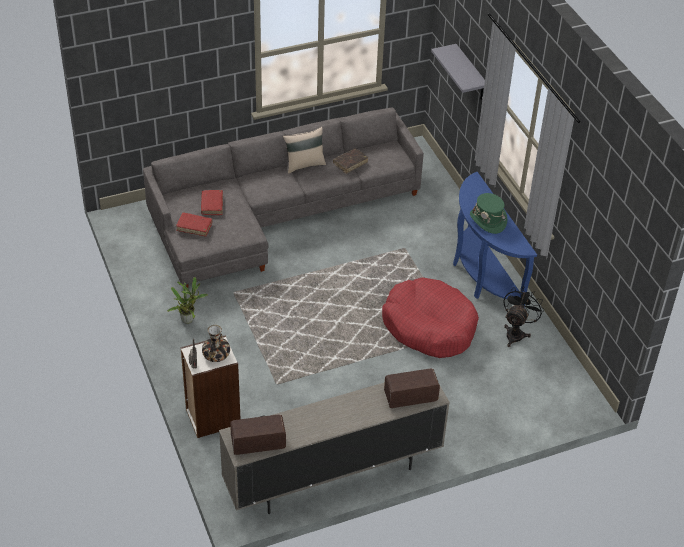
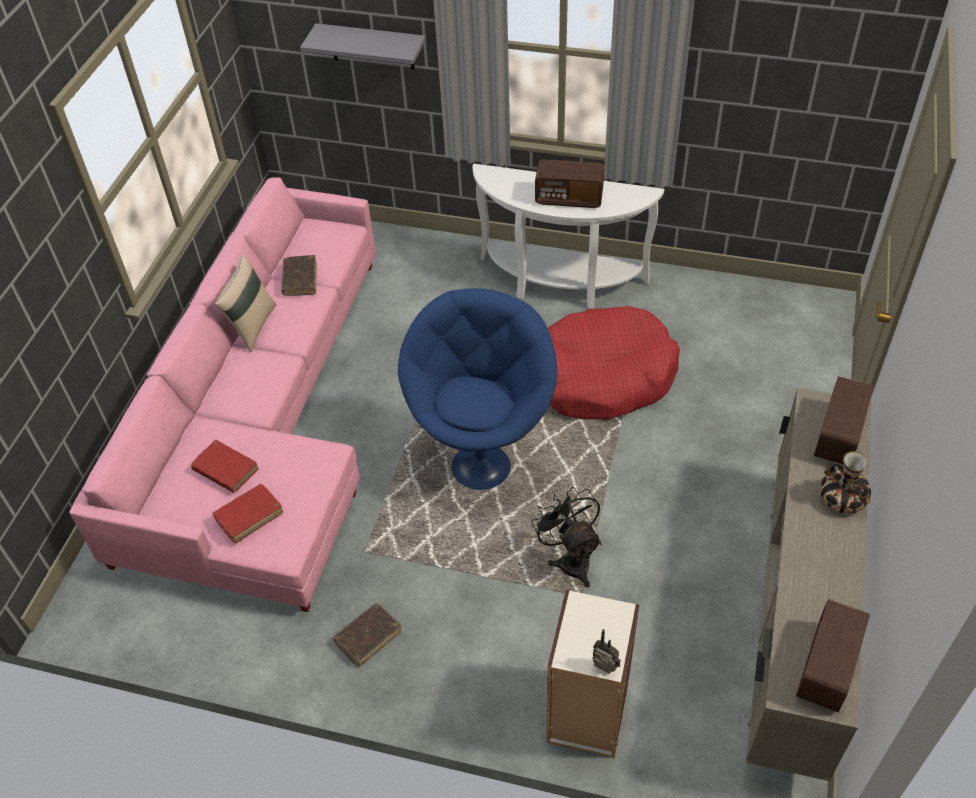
camera: 50 degrees left, 5 degrees up
(188, 319) = (368, 637): potted plant -> brown book
(216, 355) = (600, 624): vase -> vase (842, 499)
(273, 214) = (262, 424): grey sofa -> pink sofa
(323, 308) = (482, 465): none -> blue armchair
(481, 276) = (559, 284): blue console table -> white console table
(488, 220) = (569, 198): green hat -> radio
(516, 333) = (676, 304): black fan -> black fan (570, 559)

